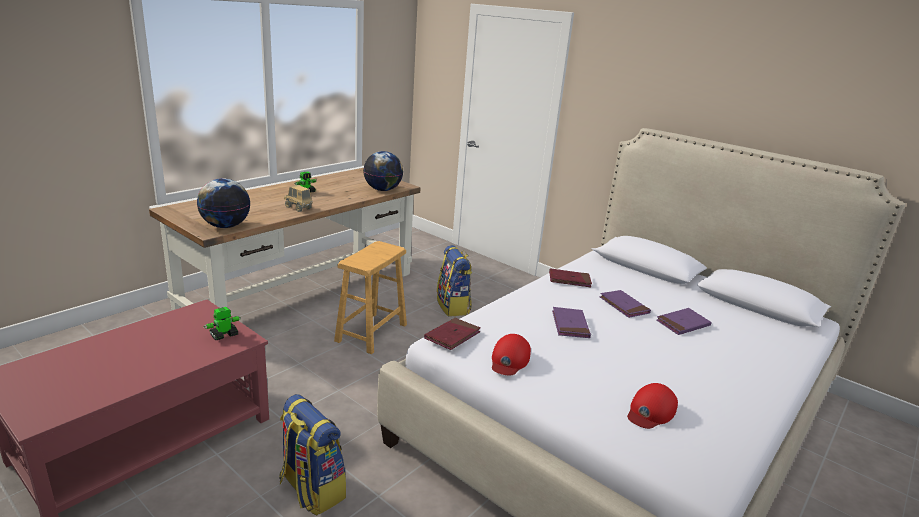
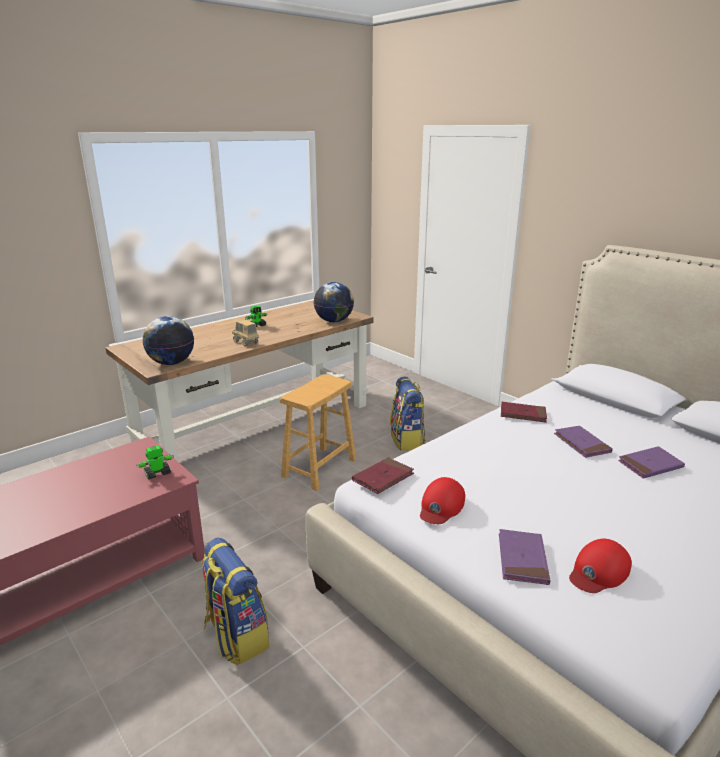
camera: 10 degrees right, 0 degrees up
(570, 325) = (516, 466): purple book -> purple book (522, 559)

